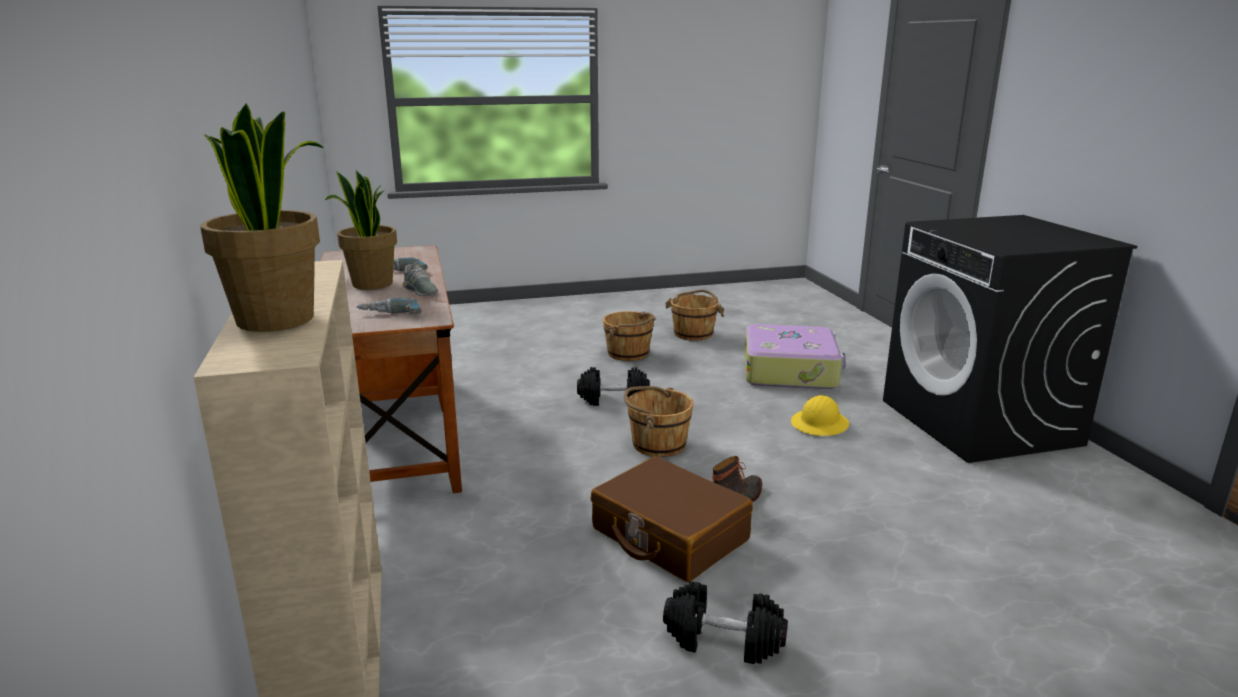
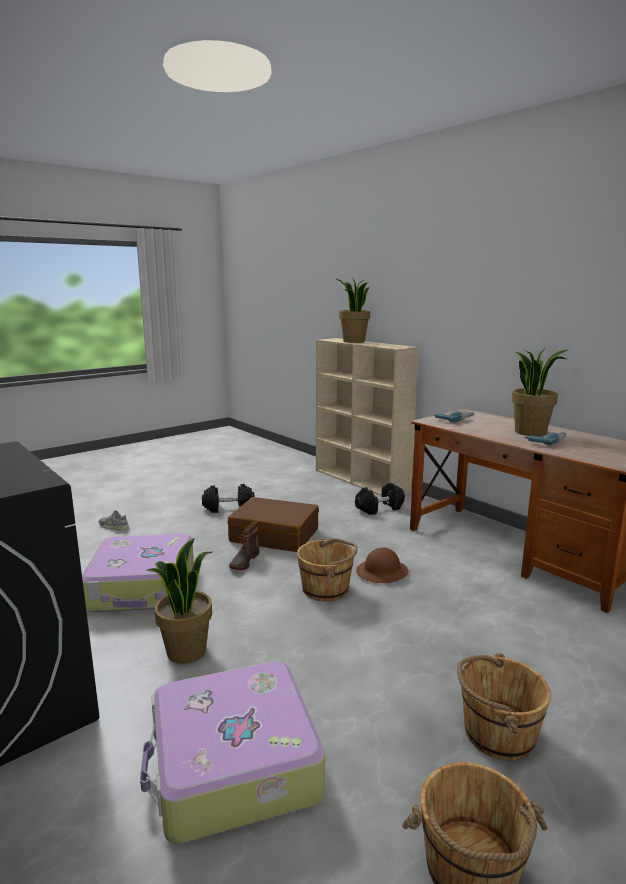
camera: 155 degrees right, 5 degrees down
(420, 290) = (486, 432): grey shoe -> grey shoe (114, 526)
(579, 446) = (382, 572): none -> brown hard hat
(613, 400) = (412, 629): black dumbbell -> black dumbbell (379, 508)
(820, 424) = (186, 651): yellow hard hat -> potted plant
(876, 493) = (143, 587): none -> suitcase

